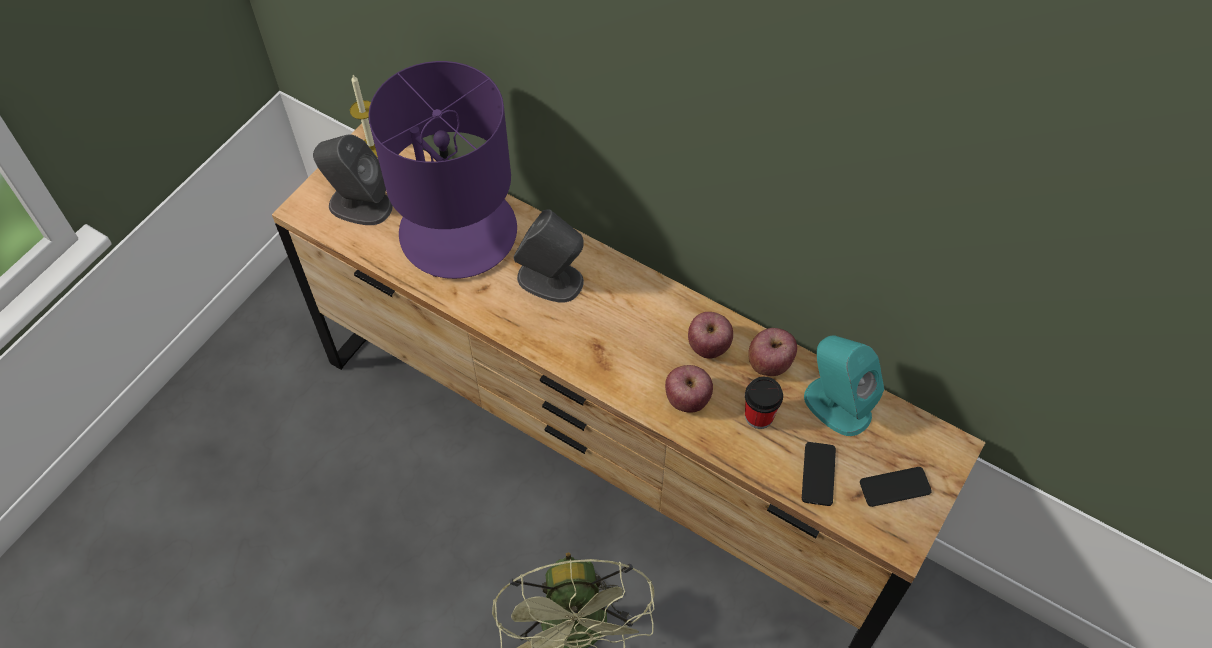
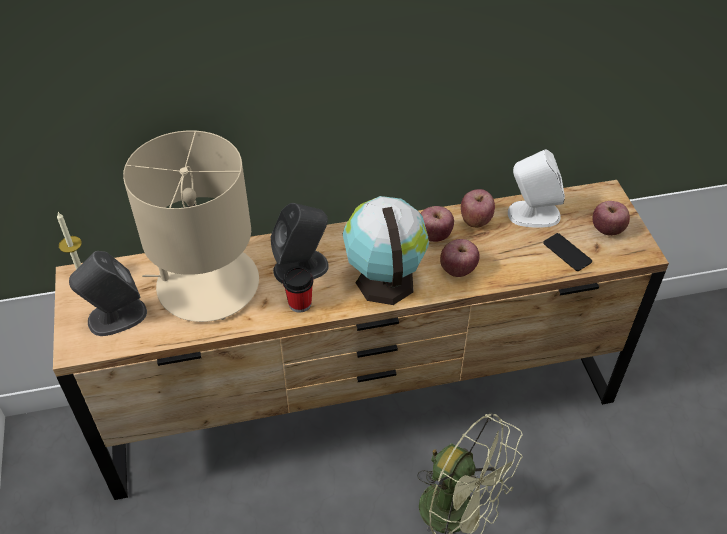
camera: 45 degrees left, 10 degrees down
(457, 231) = (206, 284): purple table lamp -> beige table lamp
(608, 352) = (384, 279): none -> globe
(759, 416) = (504, 248): cup -> cup (300, 303)
(836, 405) = (533, 214): turquoise speaker -> white speaker
(895, 487) = (607, 230): phone -> apple

